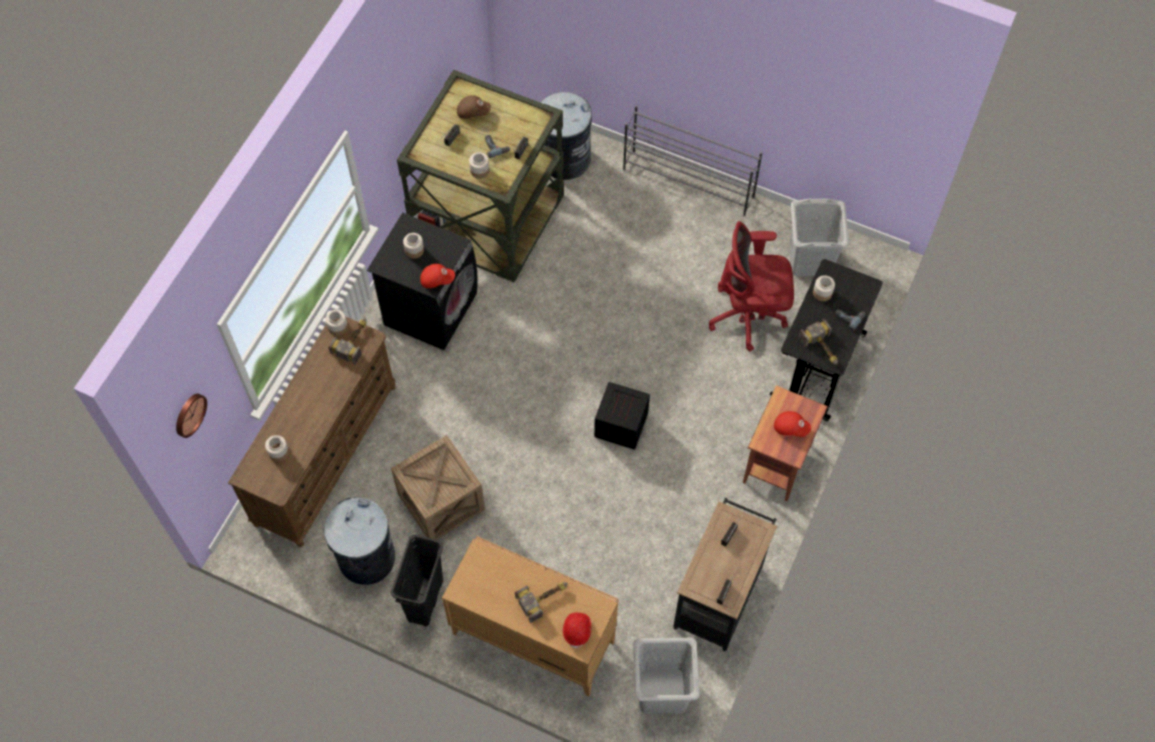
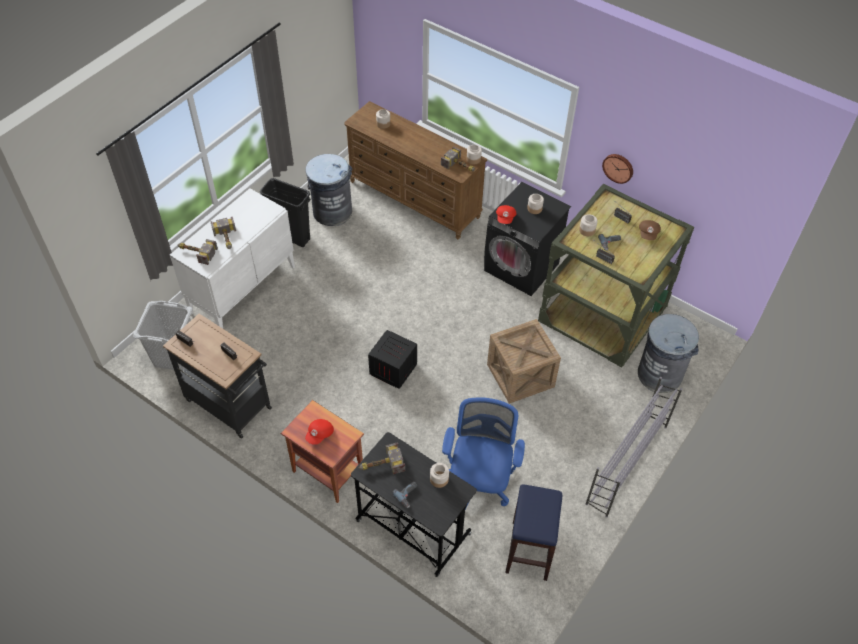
camera: 100 degrees right, 10 degrees down
(189, 414) = (381, 32): wall clock -> wall clock (618, 167)
(441, 501) = (361, 254): crate -> crate (520, 375)
(533, 637) = (243, 289): brown cabinet -> white cabinet
(577, 630) = (195, 252): red hard hat -> hammer
(751, 313) = (478, 486): red office chair -> blue office chair
(810, 259) = (529, 550): grey laundry basket -> stool

